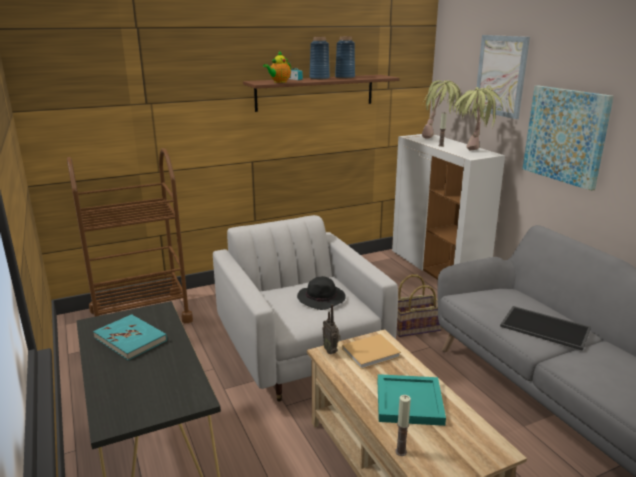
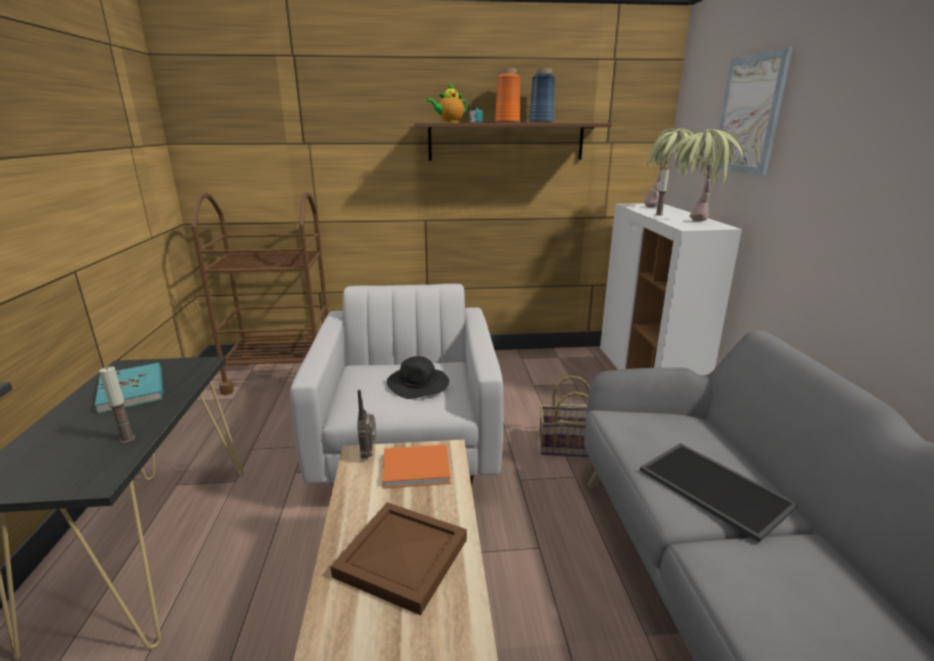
camera: 20 degrees right, 0 degrees up
(319, 78) = (507, 122): blue vase -> orange vase
(372, 352) = (418, 468): beige book -> orange book
(401, 452) = (315, 641): candle -> candle (127, 439)
(410, 403) = (402, 559): turquoise tray -> brown tray
(565, 135) = (828, 195): picture -> none

